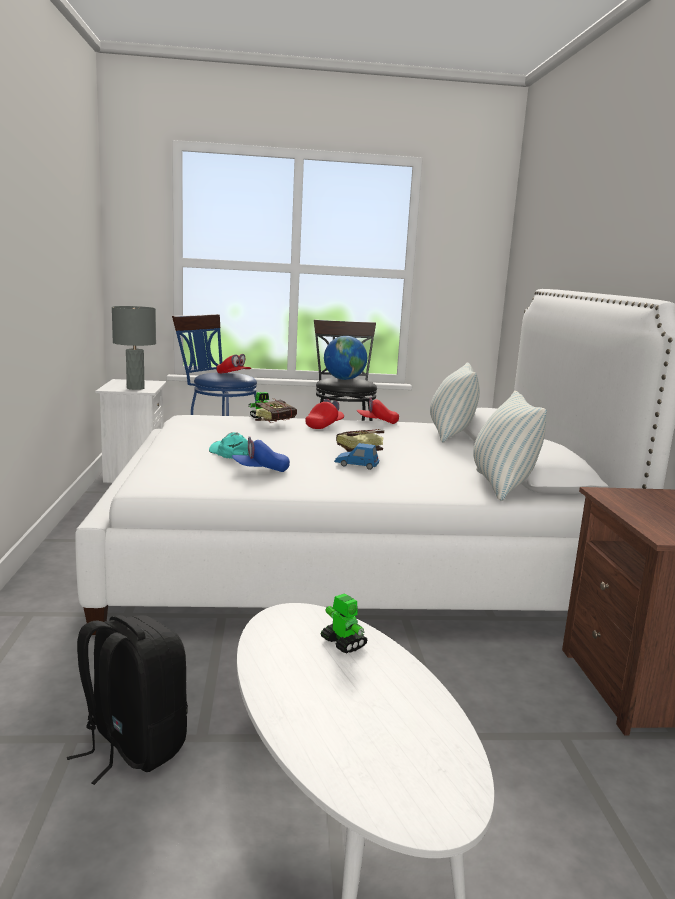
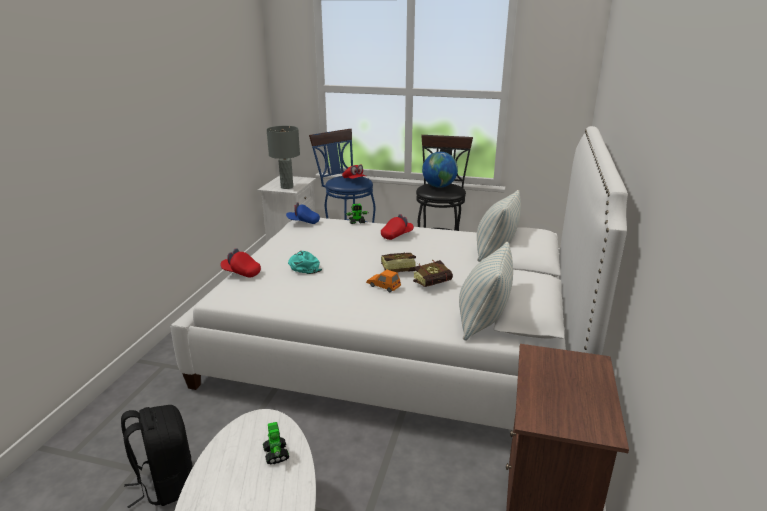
camera: 20 degrees right, 10 degrees up
(260, 470) = (307, 287): blue cap -> blue cap (303, 222)
(278, 423) = (361, 232): book -> book (435, 284)
(356, 465) = (383, 286): blue toy car -> orange toy car
(377, 422) = (444, 232): red cap -> red cap (241, 273)

